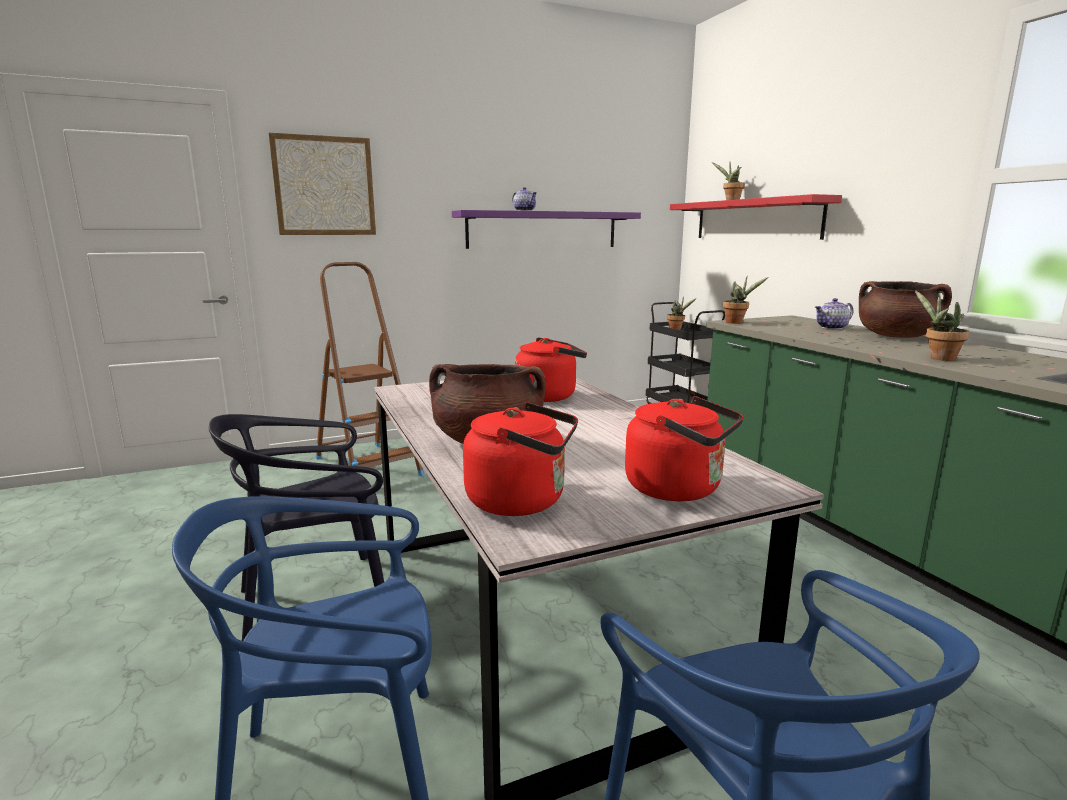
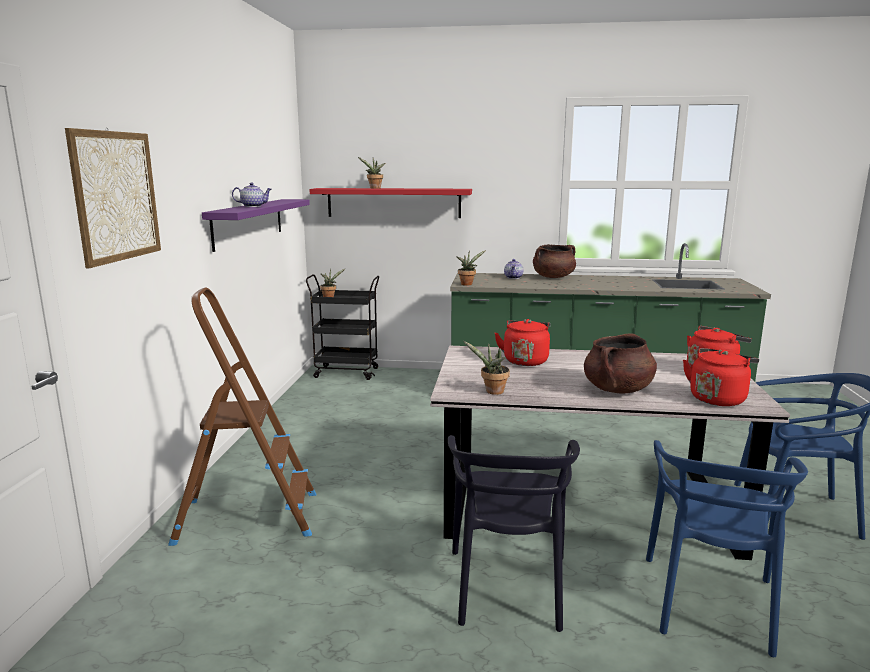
camera: 60 degrees left, 0 degrees up
(938, 358) = (612, 286): potted plant -> potted plant (492, 392)

